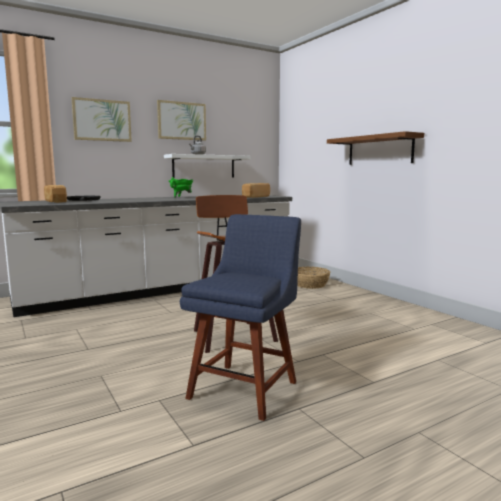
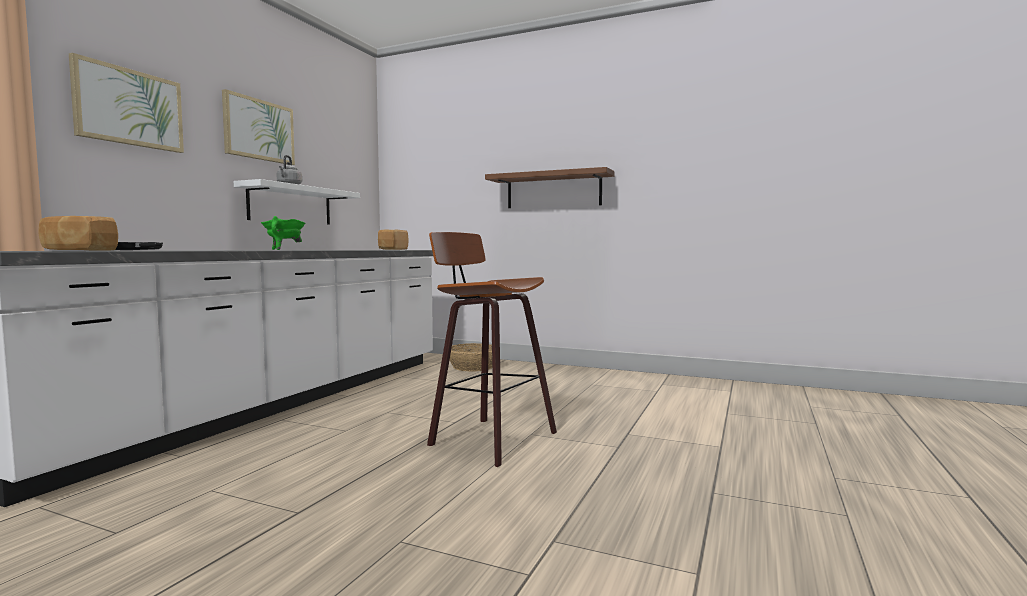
camera: 35 degrees left, 5 degrees down
(245, 387) = (621, 490): blue chair -> none

